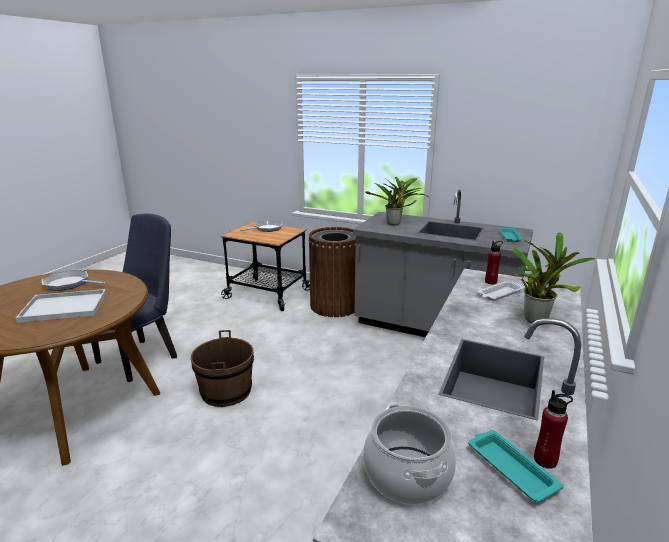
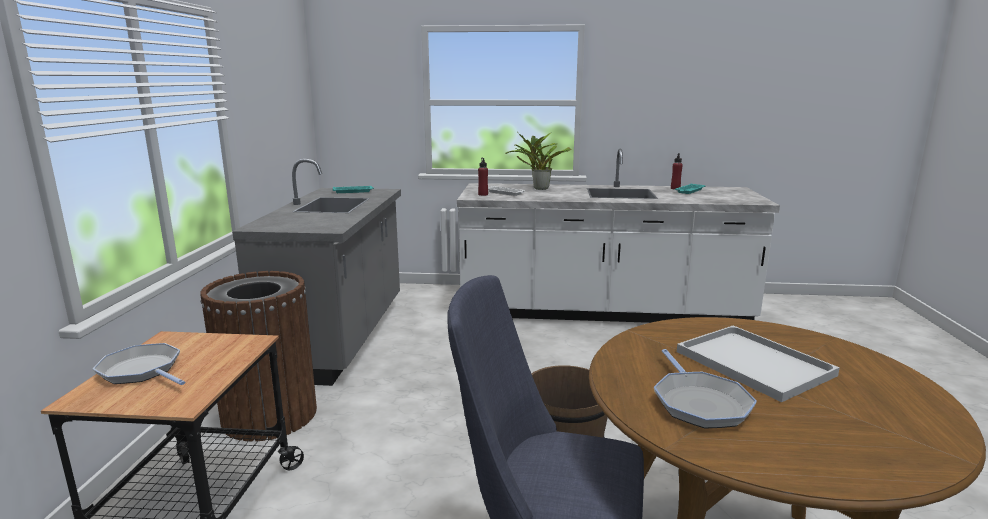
camera: 110 degrees left, 5 degrees down
(395, 224) = (312, 220): potted plant -> none
(408, 474) = (723, 199): cooking pot -> none

